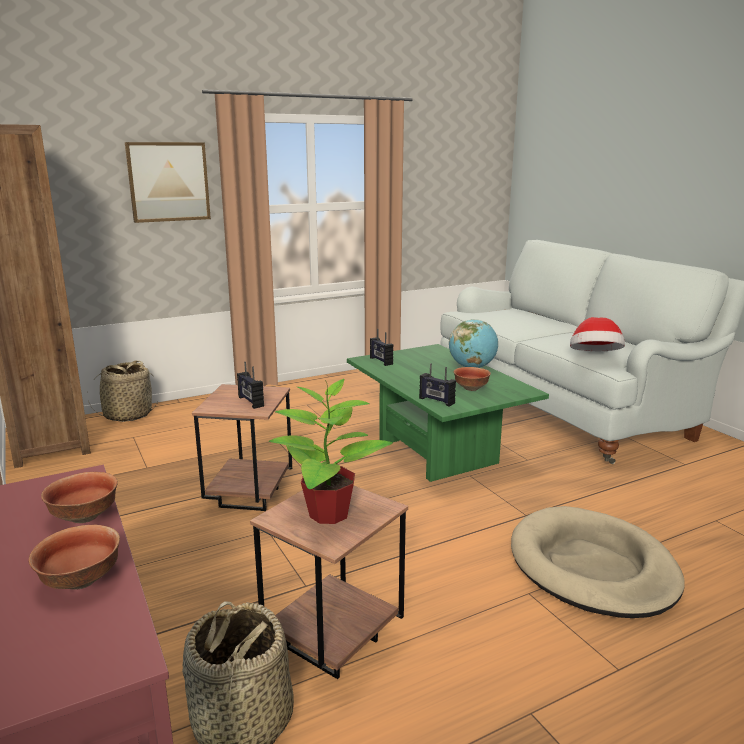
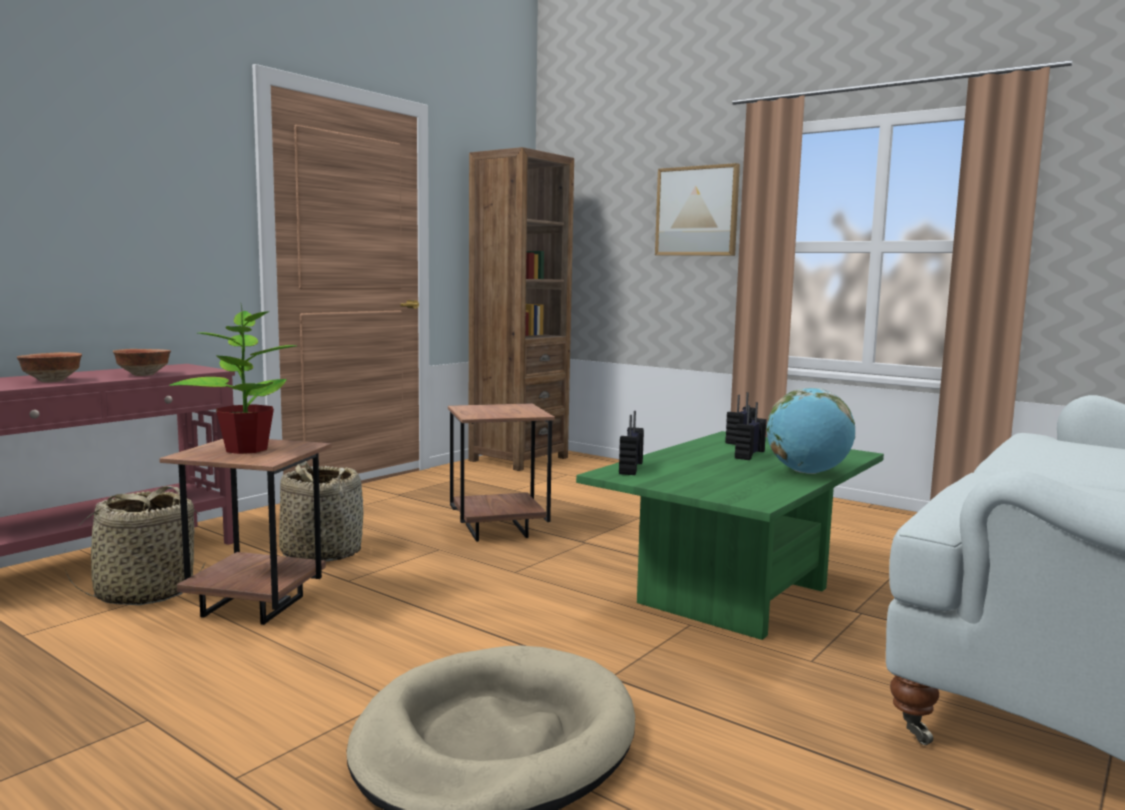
camera: 65 degrees right, 10 degrees down
(127, 415) = (608, 463): basket -> basket (321, 552)
(250, 402) = (494, 412): radio -> radio (749, 455)
(470, 388) = (709, 477): bowl -> none
(595, 357) = (962, 499): hat -> none

